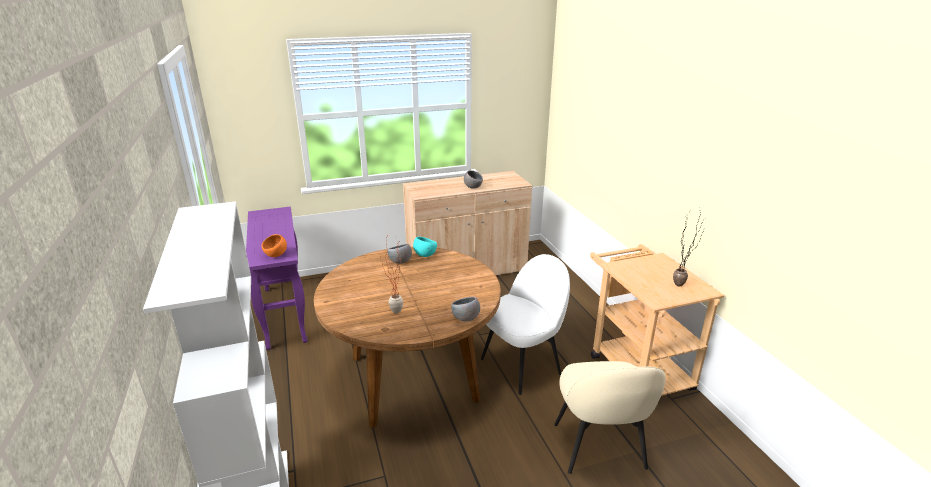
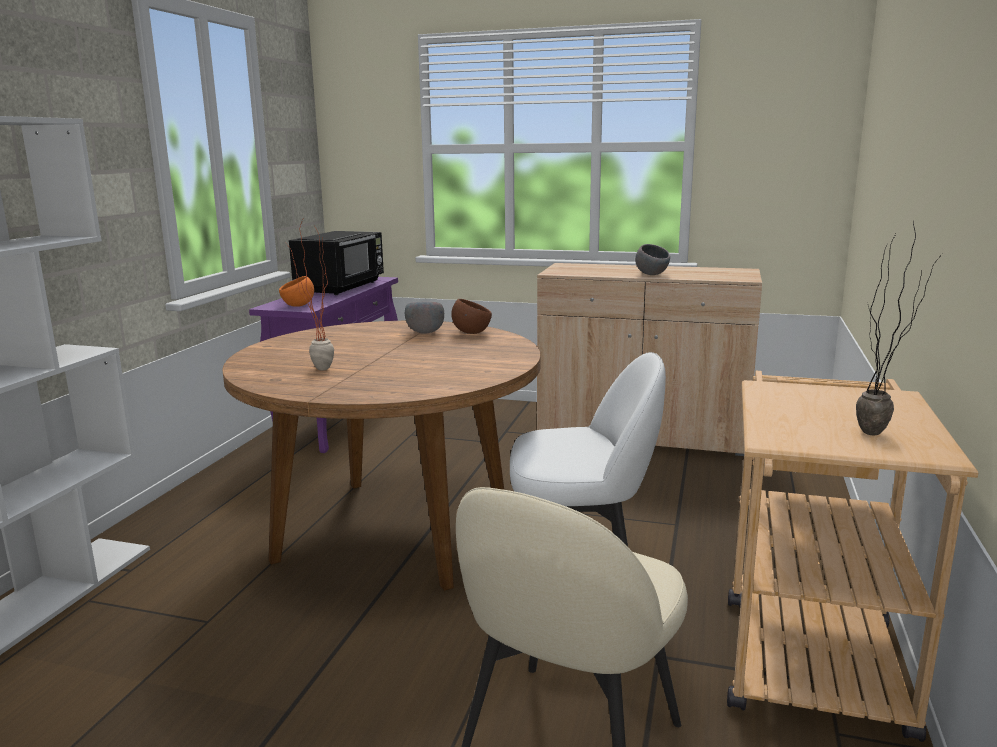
camera: 35 degrees right, 10 degrees down
(270, 226) = (342, 287): none -> black microwave
(425, 255) = (471, 333): turquoise bowl -> brown bowl
(465, 319) = (395, 394): grey bowl -> none

